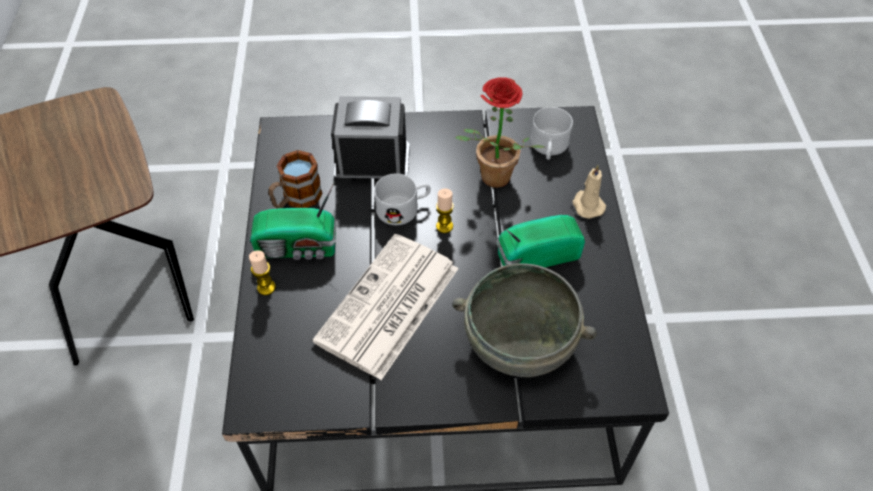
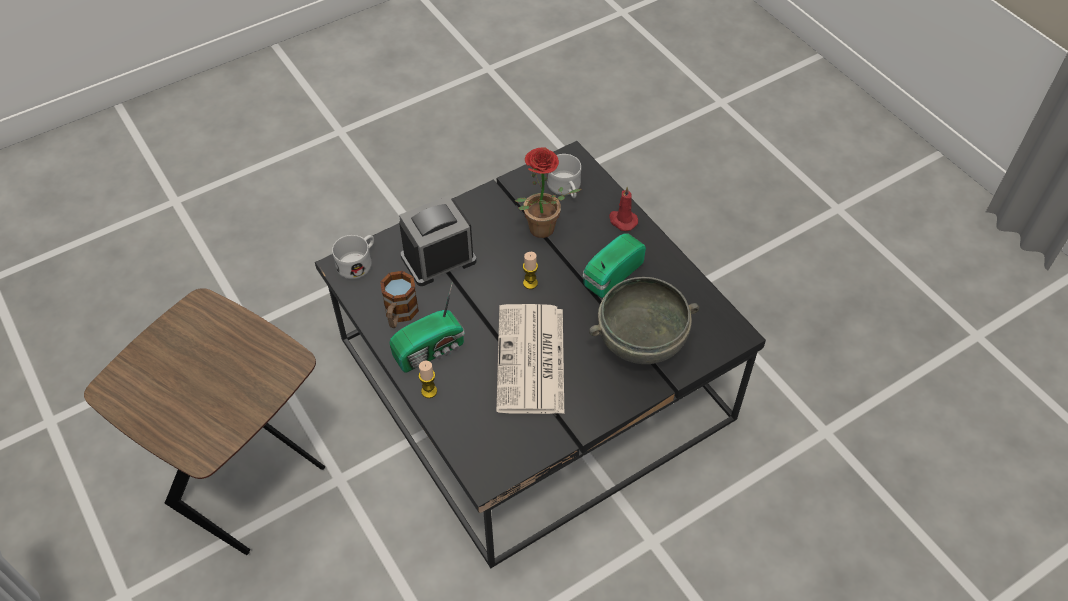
camera: 30 degrees left, 0 degrees up
(404, 208) = (490, 283): white mug -> white mug (358, 262)
(587, 205) = (622, 220): beige candle -> red candle

